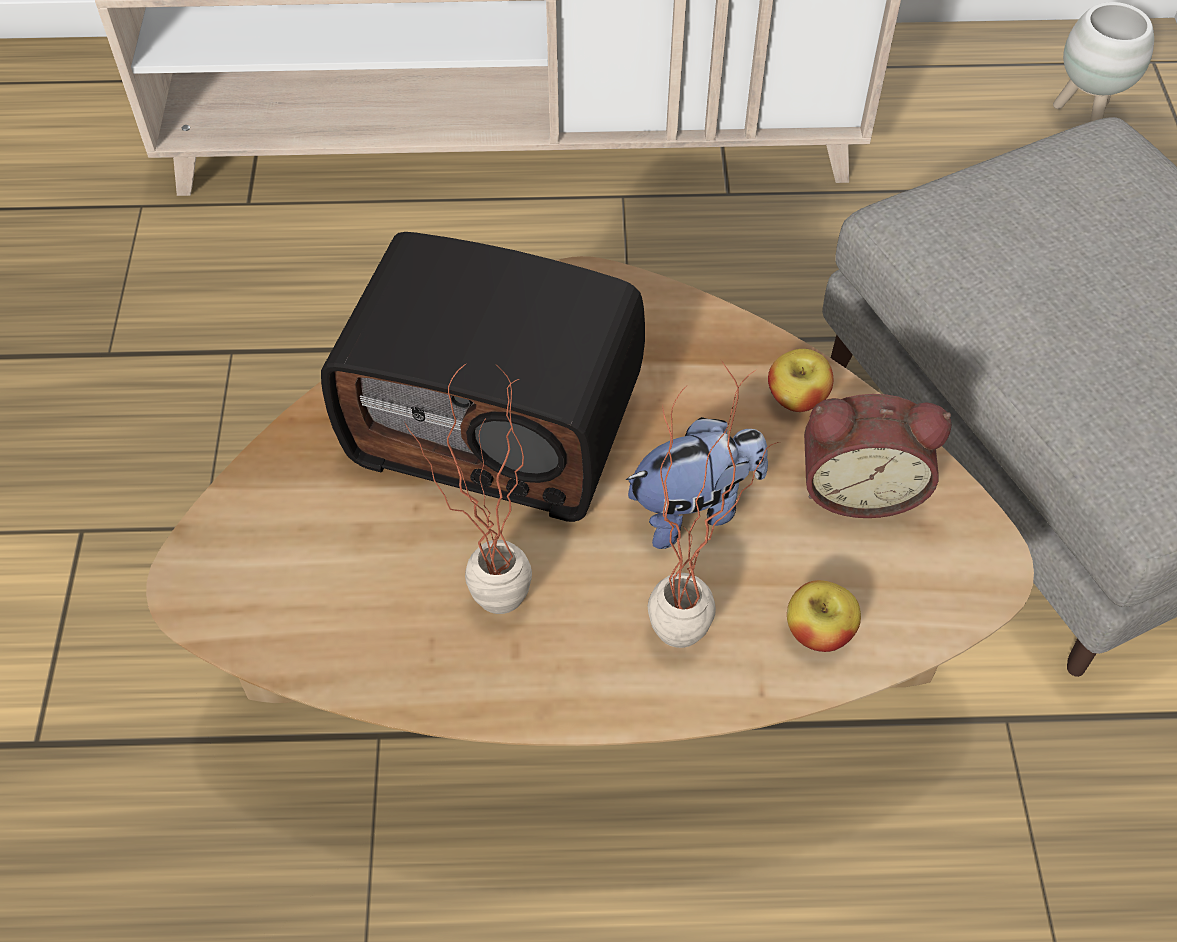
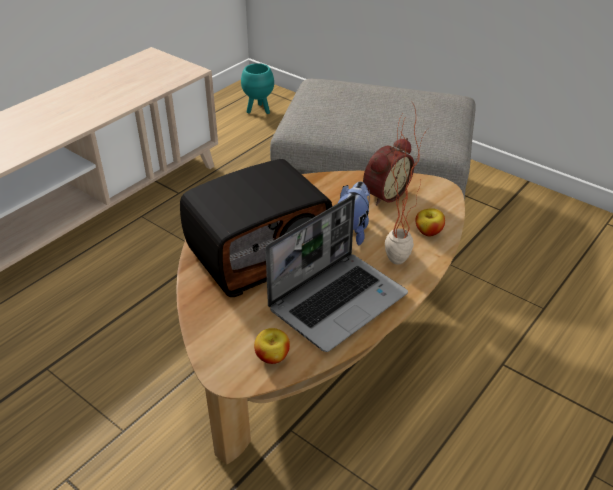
camera: 50 degrees left, 15 degrees down
(486, 614) = (338, 300): potted plant -> laptop
(797, 398) = (335, 186): apple -> apple (272, 356)
(1084, 114) = (258, 110): white planter -> turquoise planter

